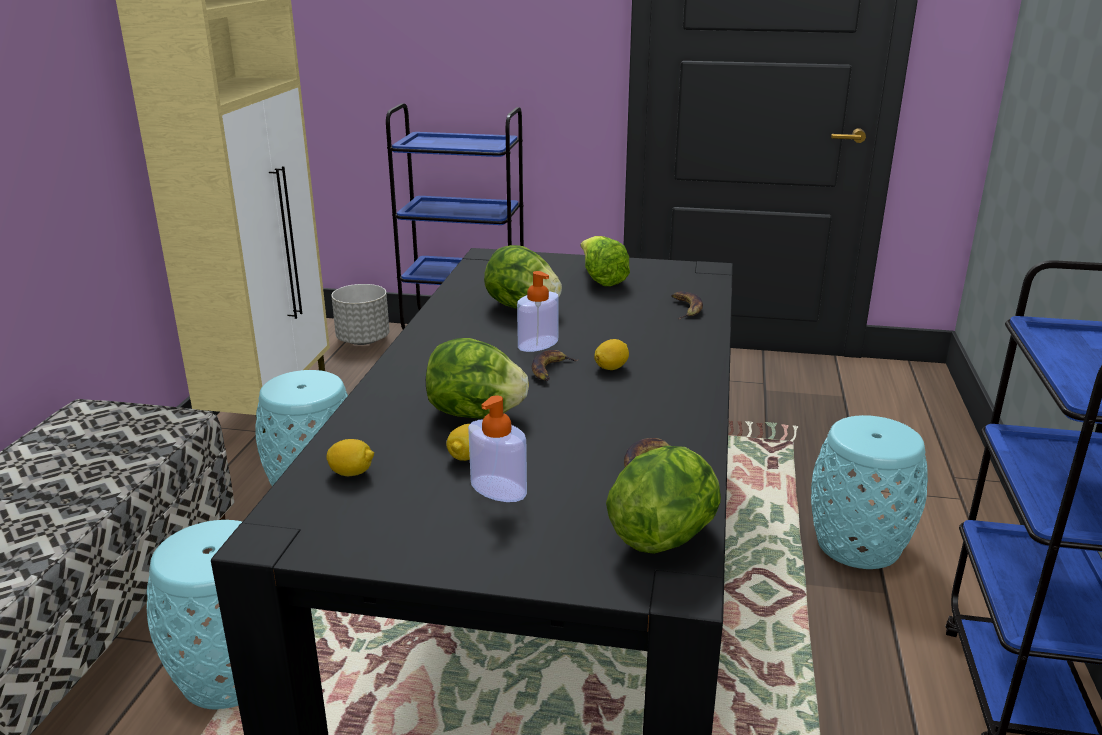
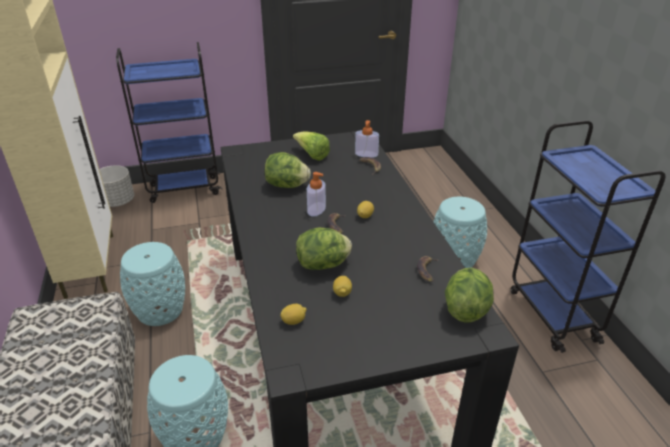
camera: 25 degrees left, 10 degrees up
(498, 488) = (373, 307): soap dispenser -> soap dispenser (366, 154)

